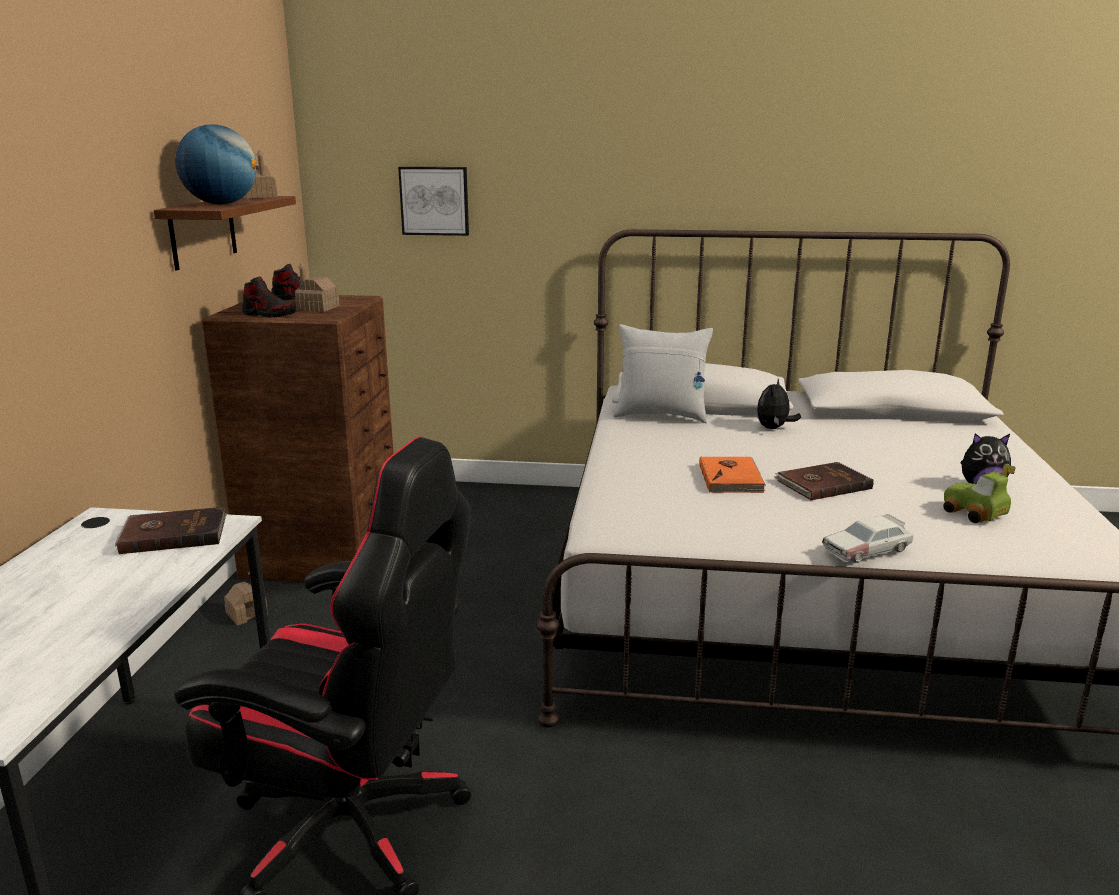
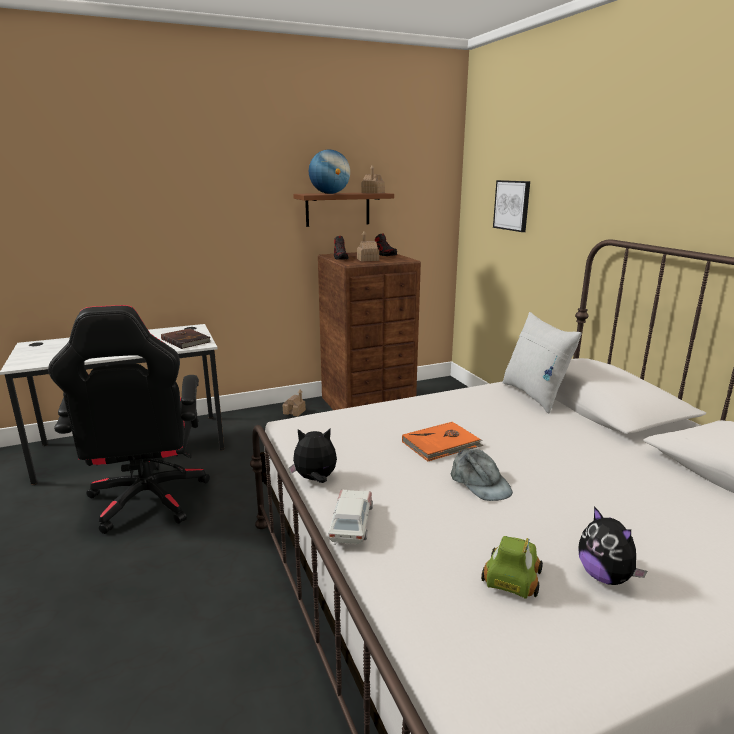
camera: 60 degrees right, 0 degrees up
(774, 428) = (586, 440): plush toy -> plush toy (315, 479)
(822, 484) = (480, 483): brown book -> grey cap
(867, 549) = (351, 523): toy car -> toy car turned 60 degrees clockwise

